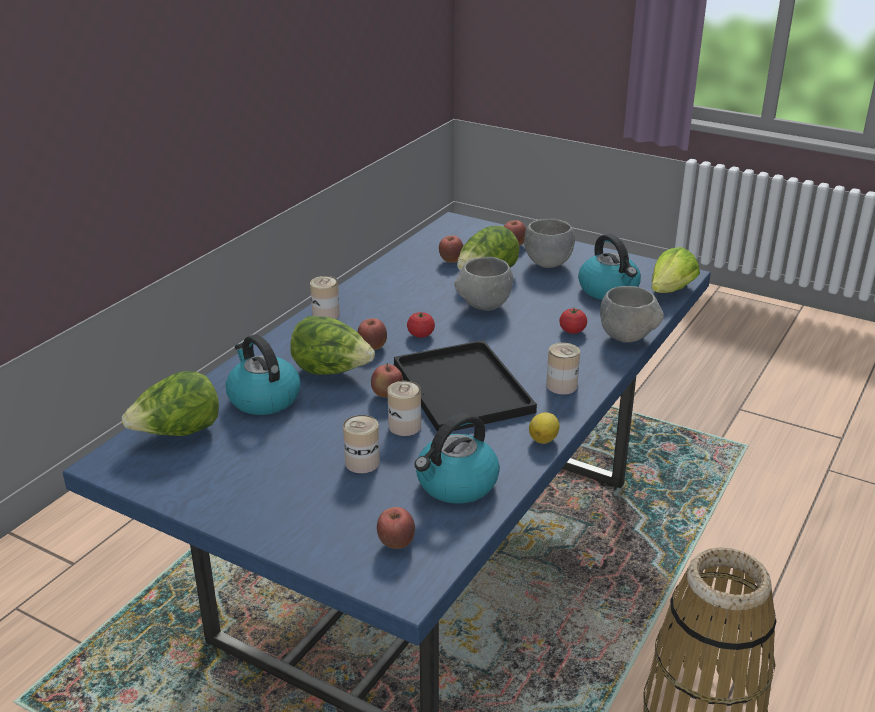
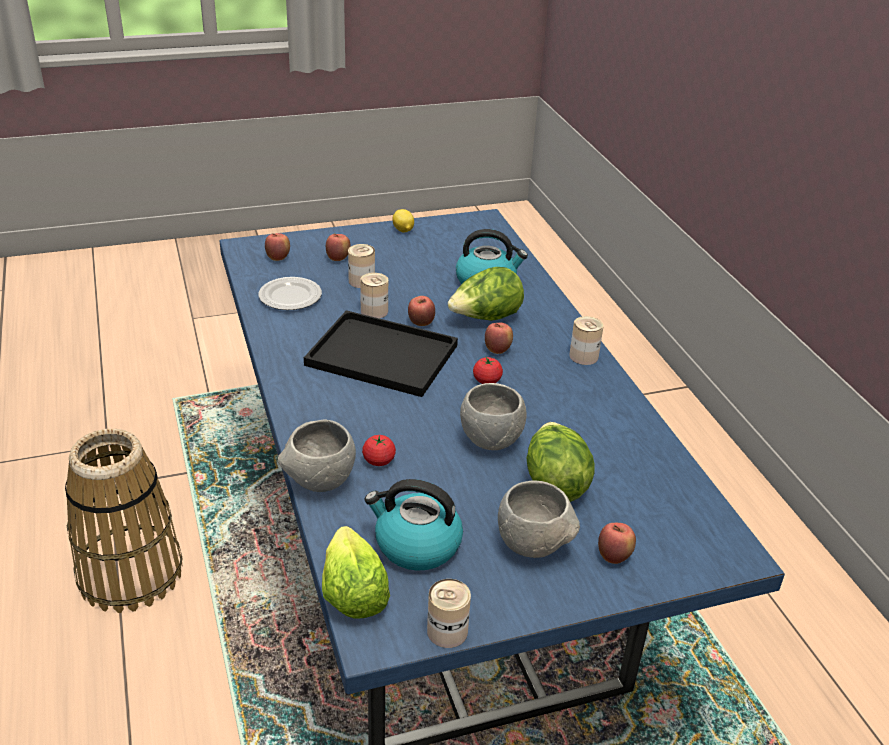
camera: 130 degrees right, 5 degrees up
(178, 433) = (486, 244): lettuce -> none
(451, 261) = (620, 483): apple -> apple (338, 259)
(456, 484) = (289, 297): kettle -> plate
(544, 439) = (273, 350): lemon -> lemon (403, 230)
(561, 386) = (314, 397): can -> can (447, 631)

